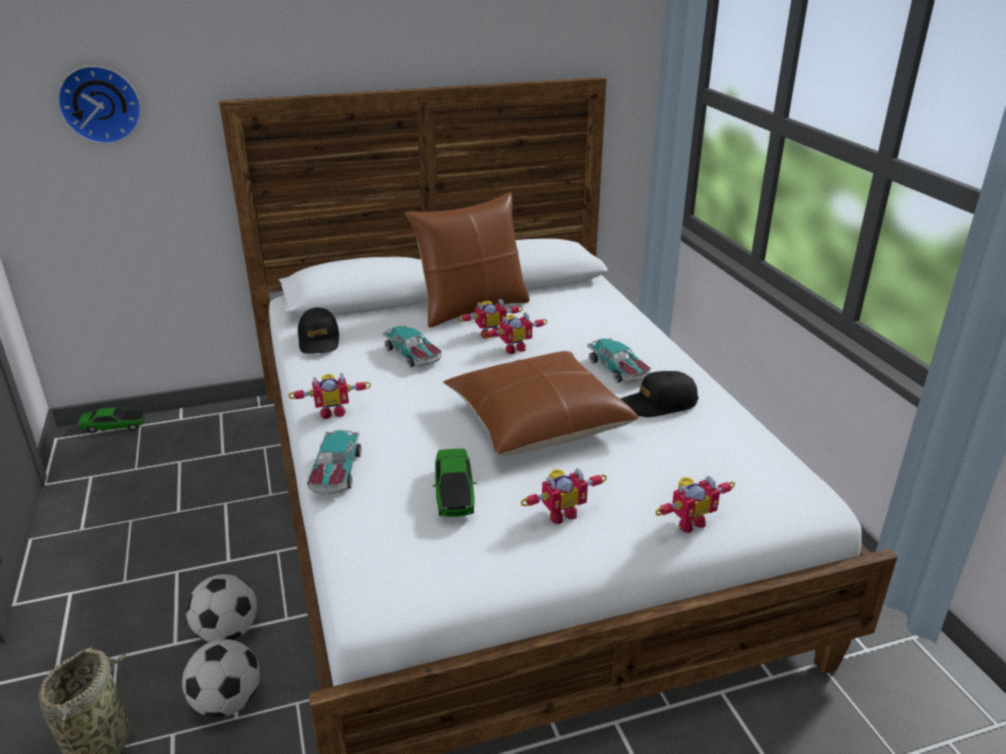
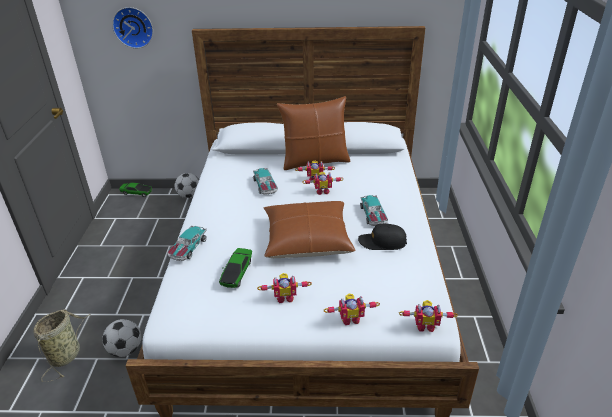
camera: 20 degrees right, 5 degrees up
(227, 632) = (141, 314): football -> football (189, 196)
(319, 340) = (223, 169): black cap -> none
(332, 412) = (206, 213): toy robot -> toy robot (425, 325)

